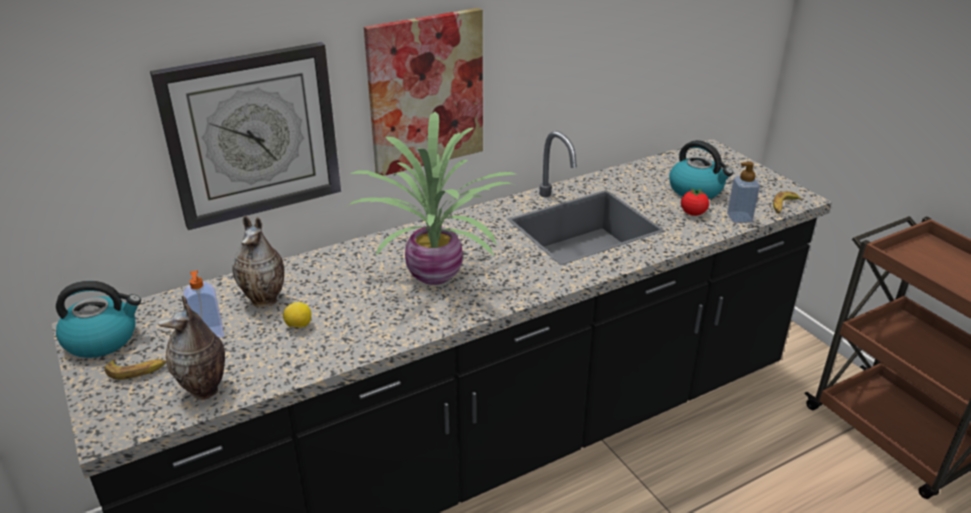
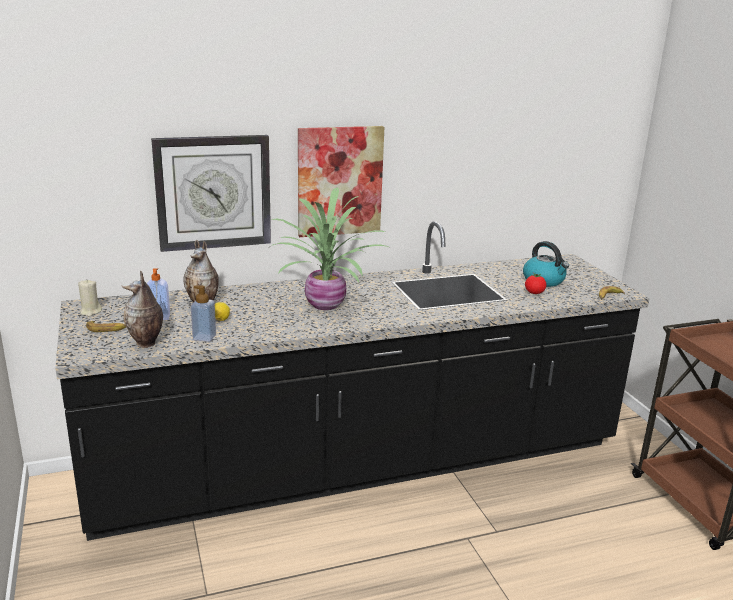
camera: 10 degrees right, 10 degrees down
(102, 339) = (90, 312): kettle -> beige candle
(739, 218) = (569, 299): soap dispenser -> soap dispenser (204, 337)

